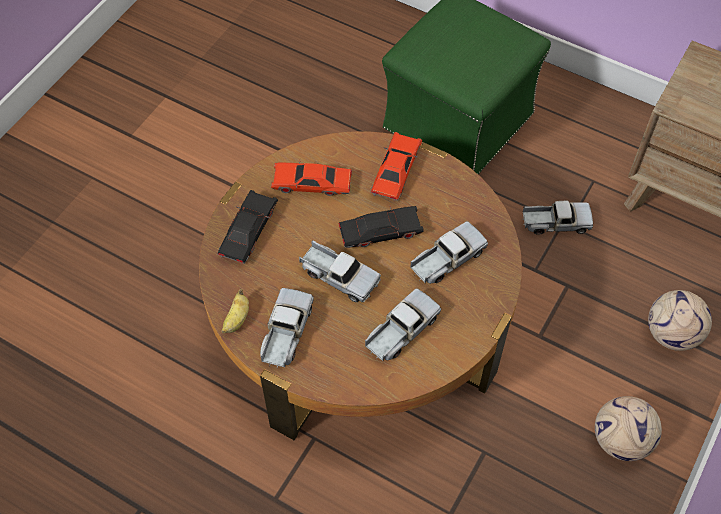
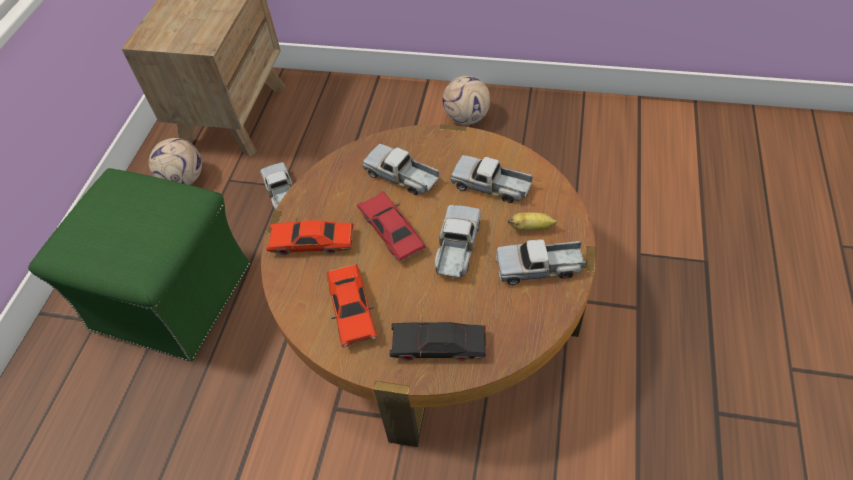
camera: 105 degrees left, 5 degrees down
(237, 319) = (547, 314): banana -> banana (531, 228)
(380, 232) = (392, 232): black toy car -> red toy car
(672, 334) = (366, 108): football -> football (184, 179)

